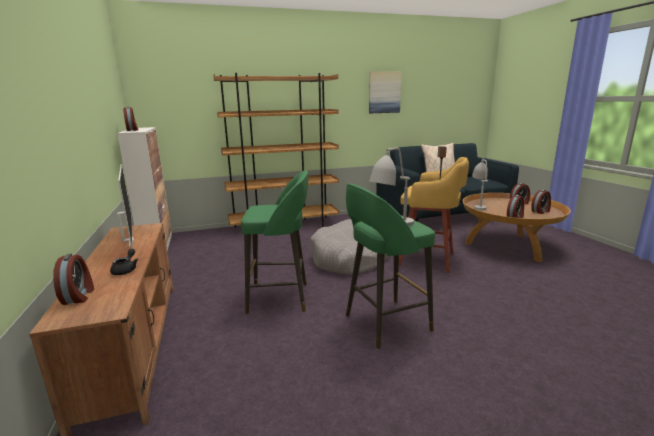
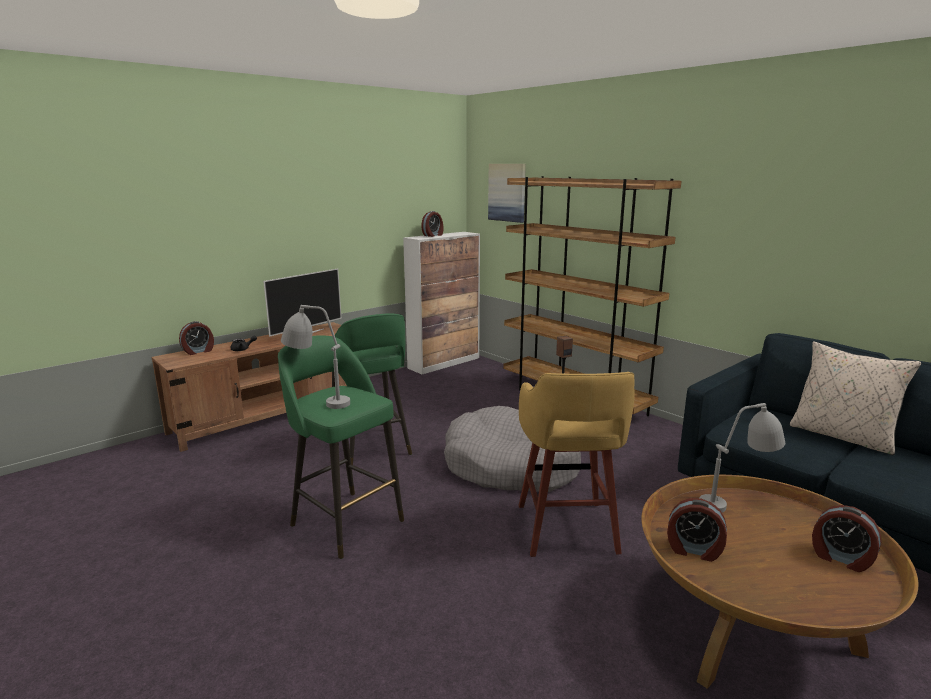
camera: 65 degrees right, 0 degrees up
(384, 92) = (798, 216): picture -> picture (507, 192)
(541, 211) = (802, 591): alarm clock -> none

